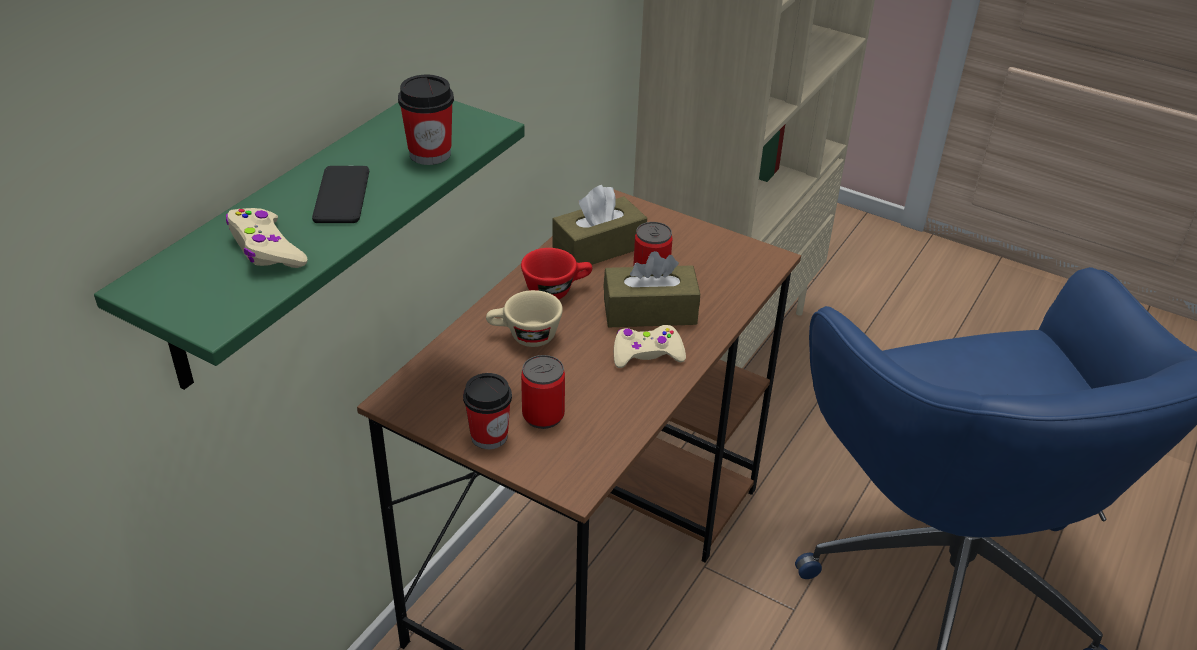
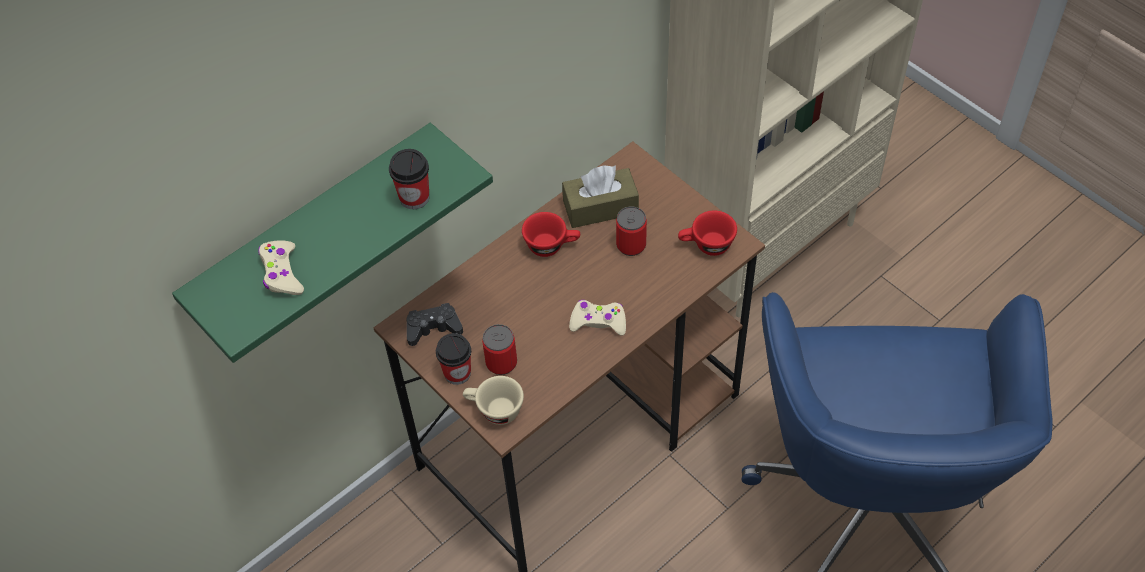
camera: 20 degrees right, 15 degrees up
(341, 195) = (343, 230): phone -> none
(439, 394) = (433, 328): none -> black game controller
(524, 336) = (512, 287): beige cup -> beige cup (494, 410)
(650, 311) = (616, 281): brown tissue box -> none
(737, 264) = (706, 245): none -> red cup

